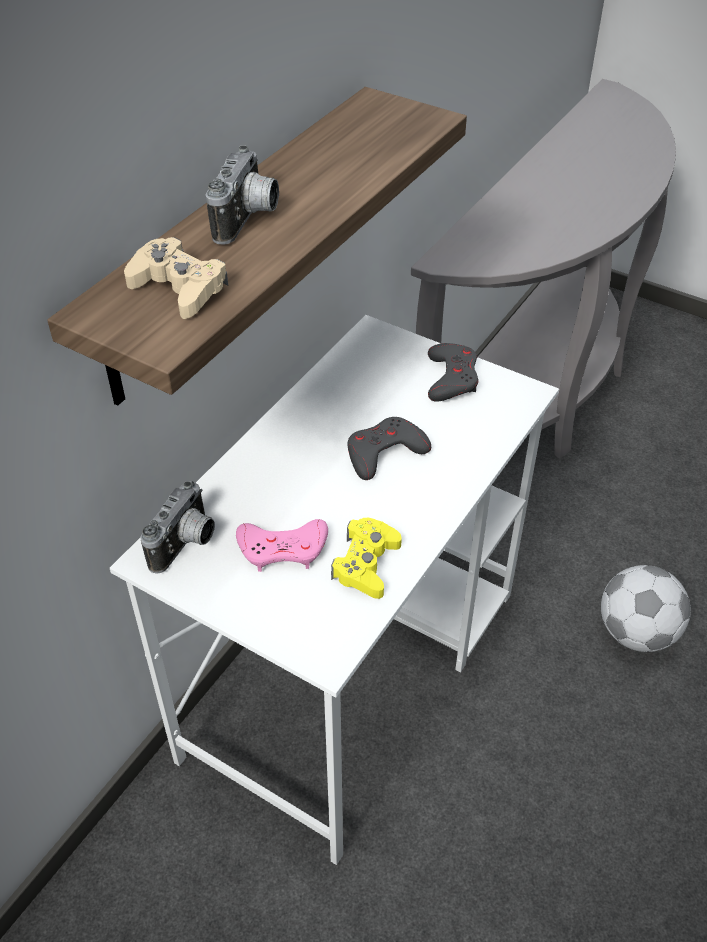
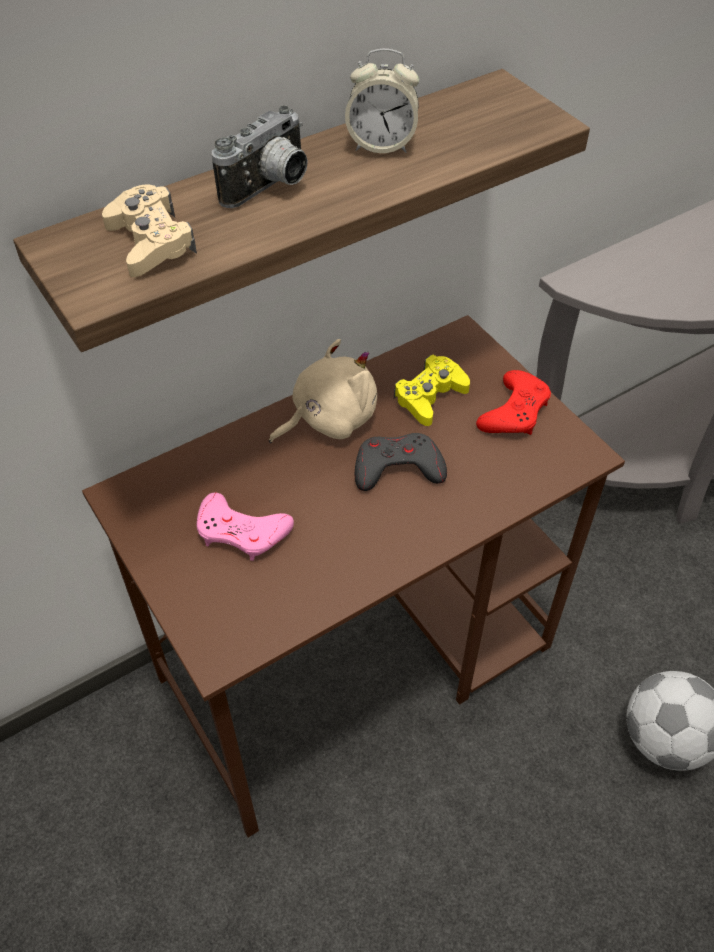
camera: 25 degrees right, 5 degrees up
(187, 545) = (159, 494): camera -> none
(300, 433) = (329, 418): none -> beige plush toy
(314, 165) = (381, 145): none -> alarm clock
(354, 671) = (359, 661): white desk -> brown desk
(366, 564) = (309, 578): yellow game controller -> yellow game controller (430, 396)
(451, 378) = (514, 411): grey game controller -> red game controller

